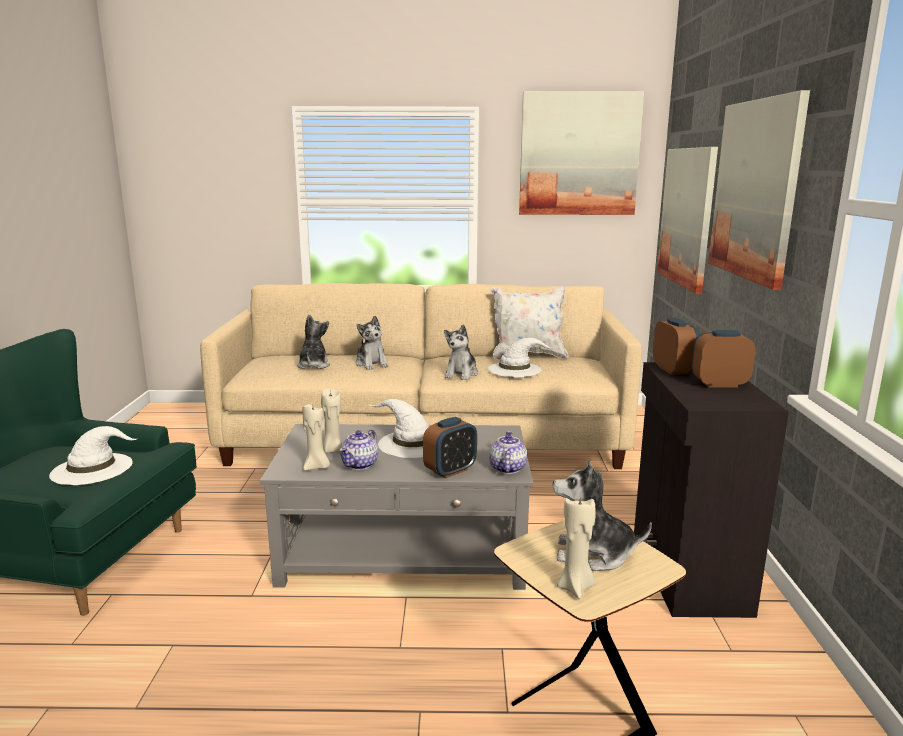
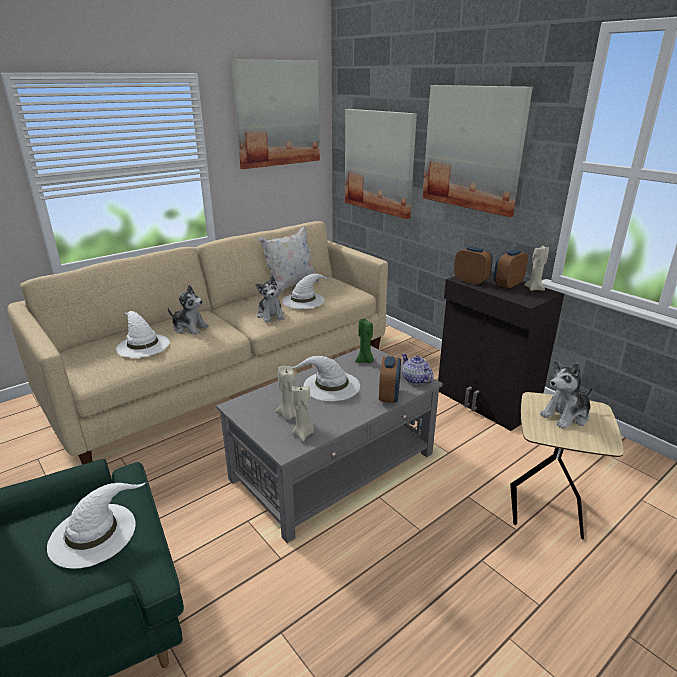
camera: 40 degrees left, 10 degrees up
(313, 365) = (142, 345): plush toy -> white hat
(360, 464) = (327, 417): teapot -> none
(486, 436) = (365, 361): none -> green candle
(576, 587) = (591, 439): beige candle -> beige candle (534, 288)

